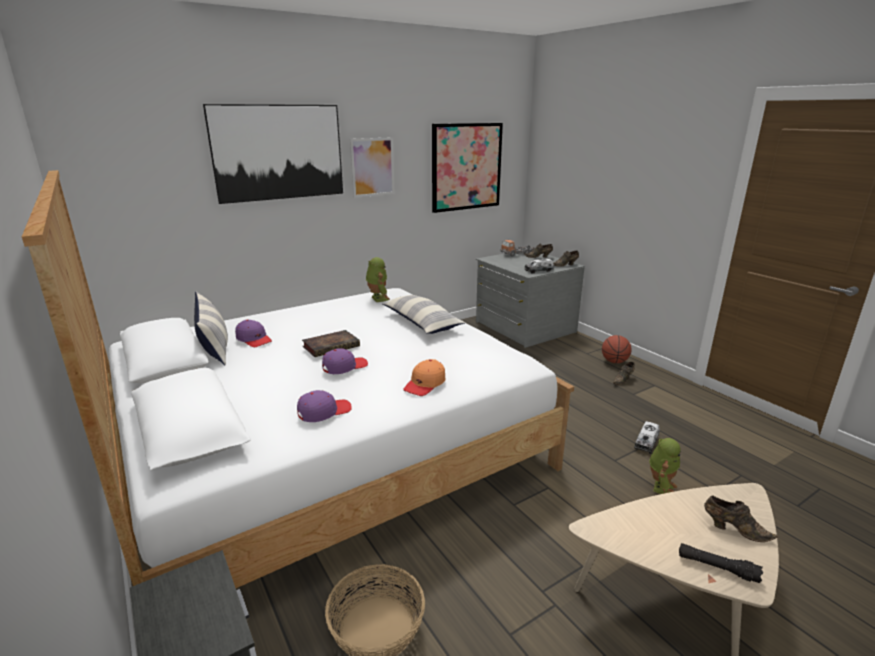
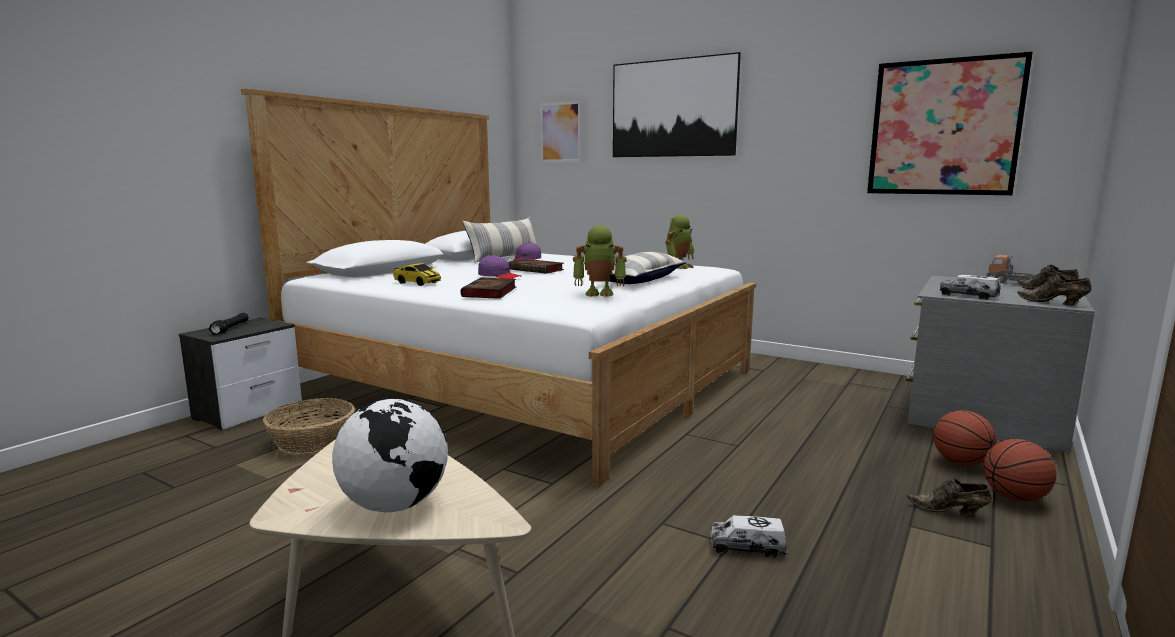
camera: 65 degrees right, 10 degrees down
(324, 412) = (417, 283): purple cap -> toy car
(372, 167) = (779, 125): picture -> picture (560, 132)
(425, 384) = (490, 292): orange cap -> book
(576, 356) = (960, 463): none -> basketball
(660, 486) = (629, 566): toy robot -> toy robot (599, 293)
(717, 568) = (314, 493): black flashlight -> black flashlight (230, 328)
(734, 529) = (395, 505): brown shoe -> globe

